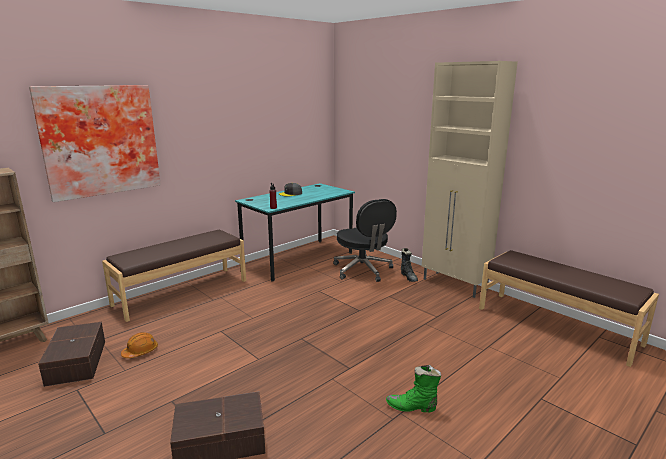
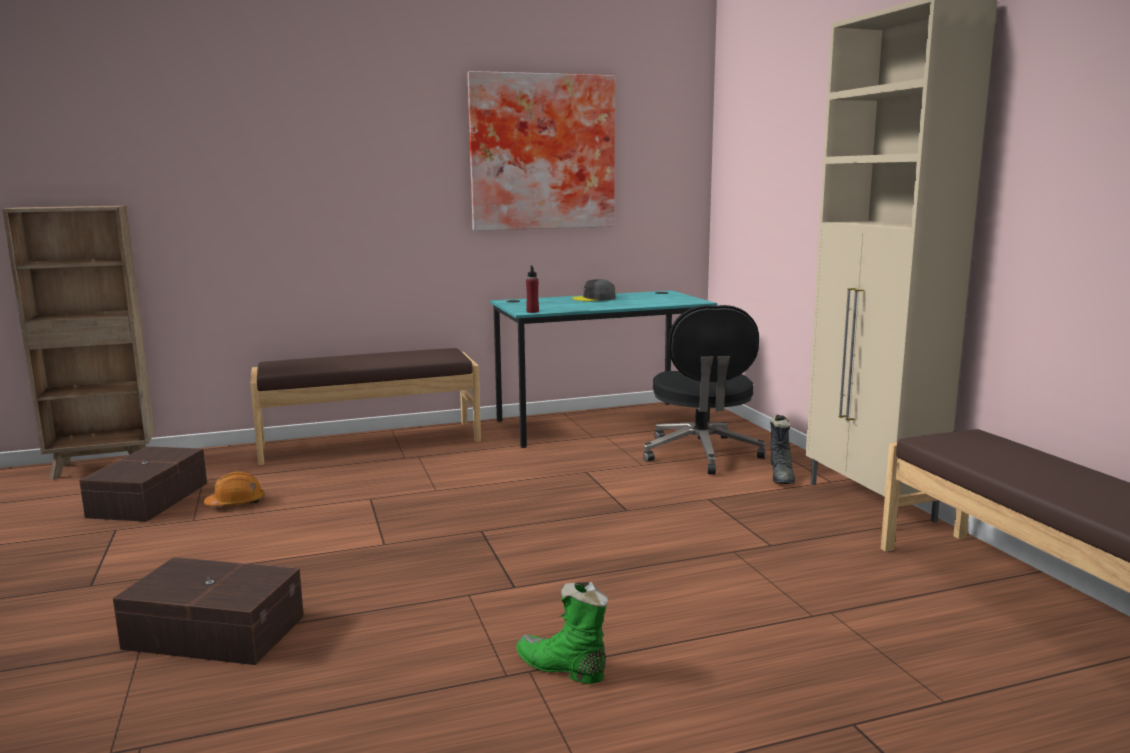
camera: 25 degrees right, 5 degrees down
(100, 140) = (263, 177): picture -> picture (541, 152)

